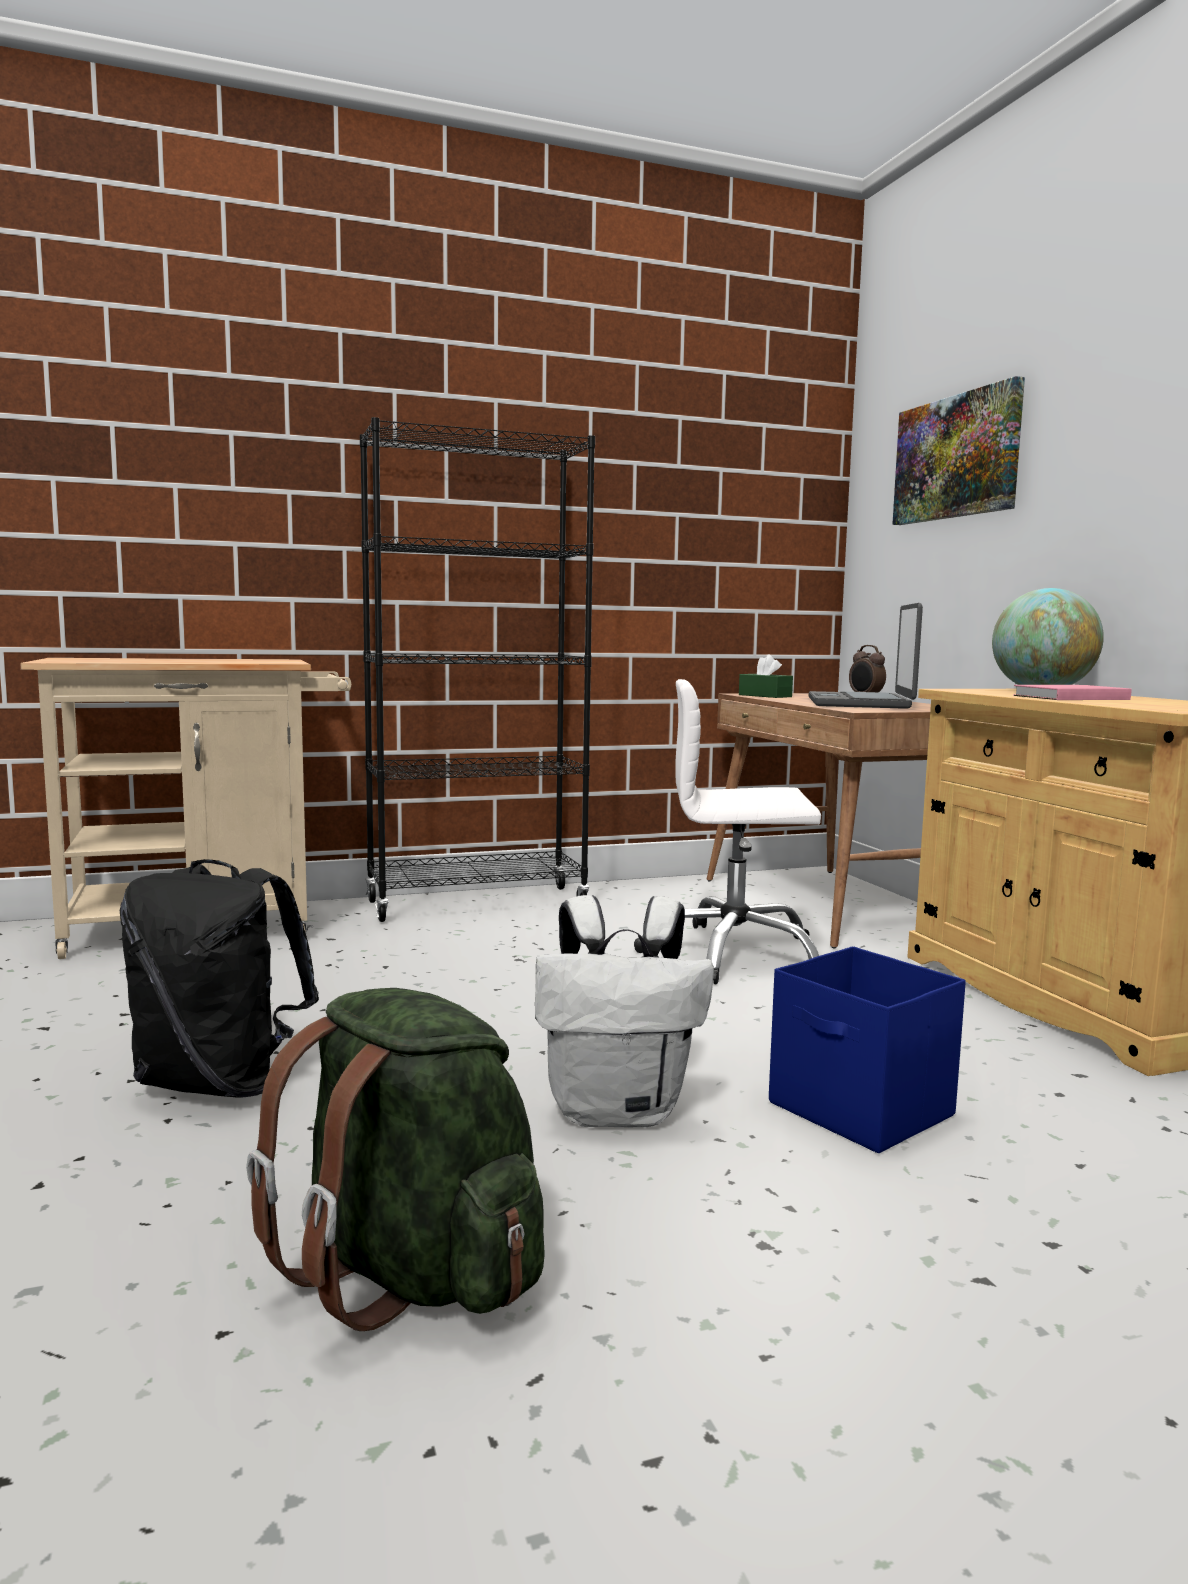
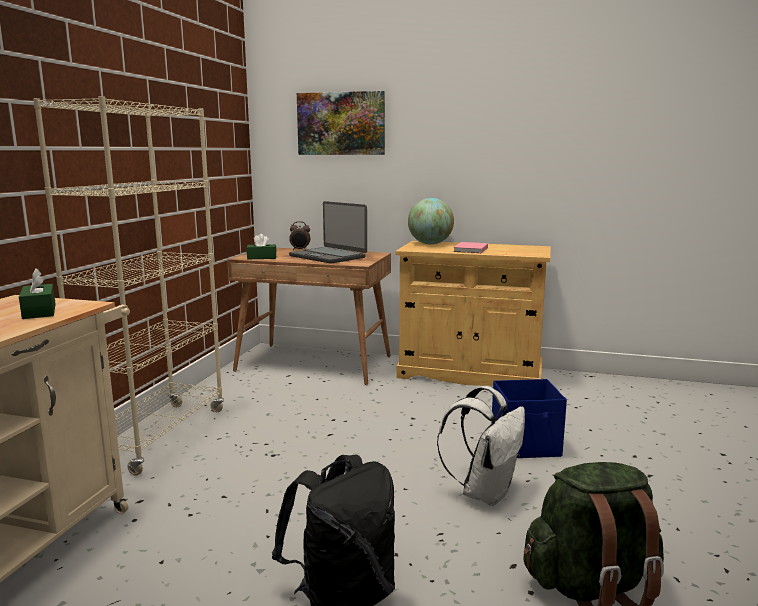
camera: 55 degrees left, 5 degrees up
(241, 661) = (39, 311): none -> green tissue box
(477, 904) = (158, 436): black bookcase -> beige bookcase
(732, 954) = (344, 405): white office chair -> none

